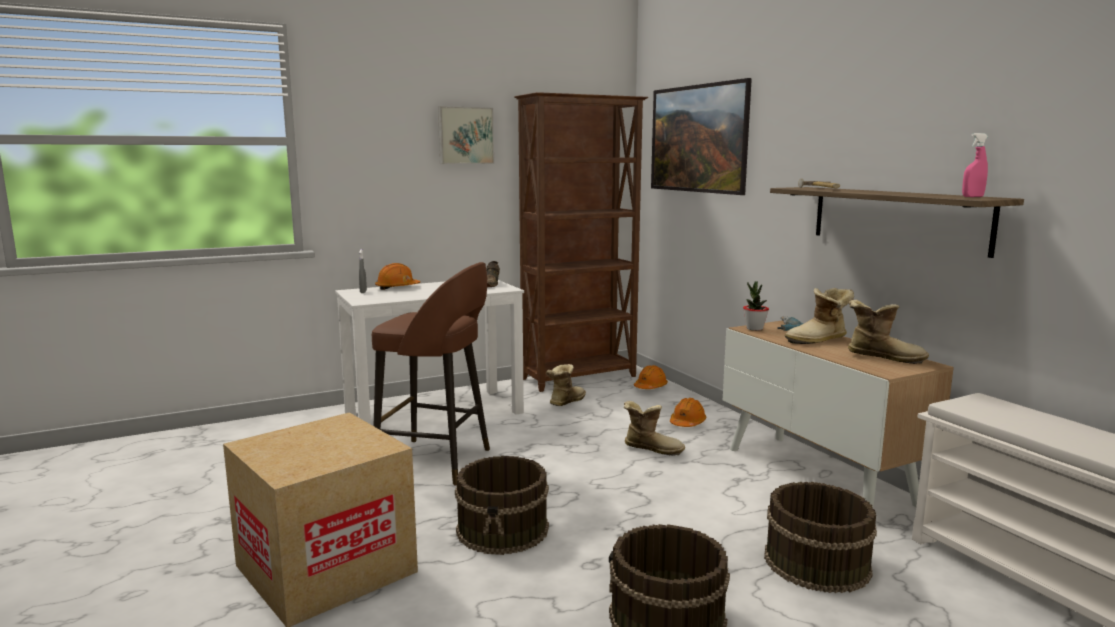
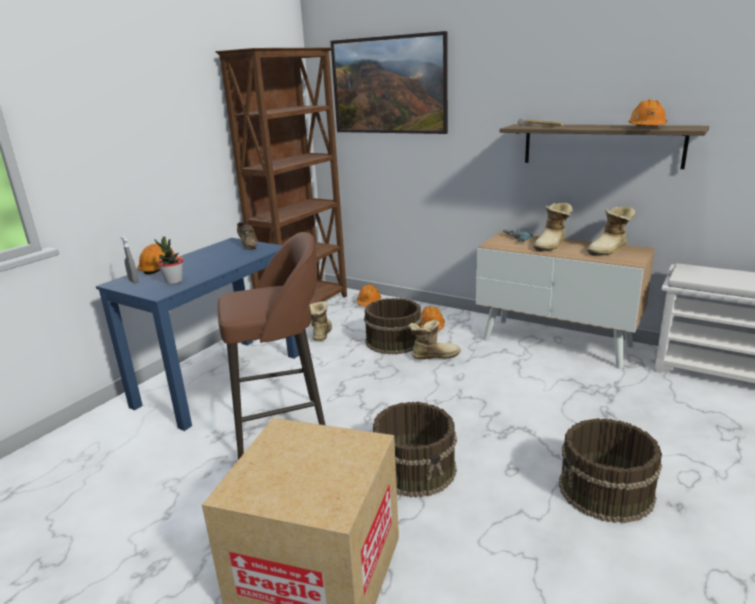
camera: 30 degrees left, 10 degrees up
(435, 413) = (220, 379): white desk -> blue desk
(465, 135) = (178, 96): picture -> none
(754, 329) = (496, 244): potted plant -> potted plant (174, 281)
(815, 563) = (630, 409): brown bucket -> brown bucket (393, 341)
(883, 357) = (609, 250): boot -> boot turned 150 degrees clockwise
(928, 195) = (646, 127): none -> orange hard hat
(972, 197) = (678, 127): pink spray bottle -> none

